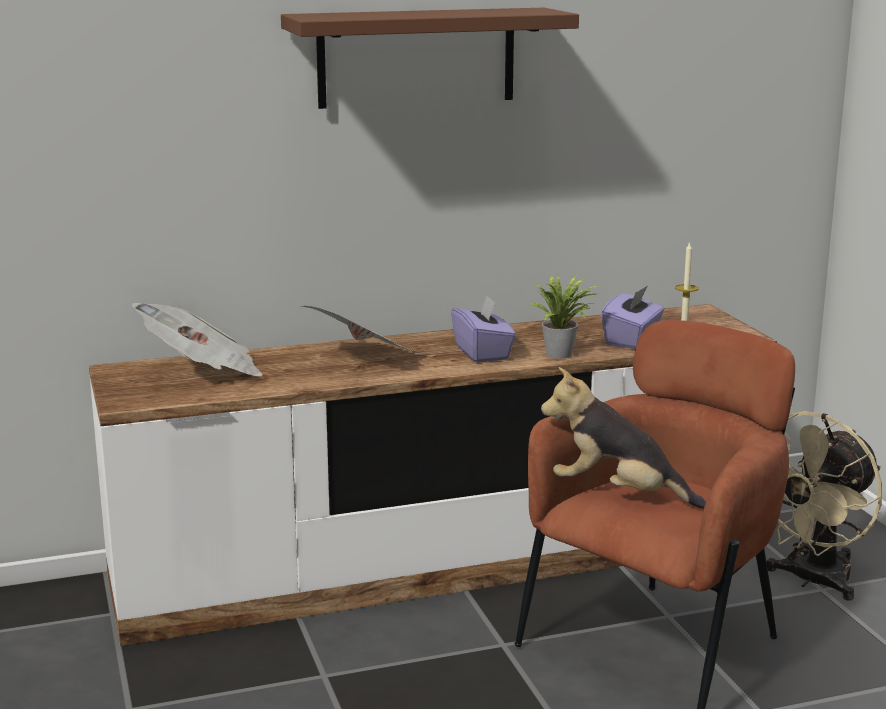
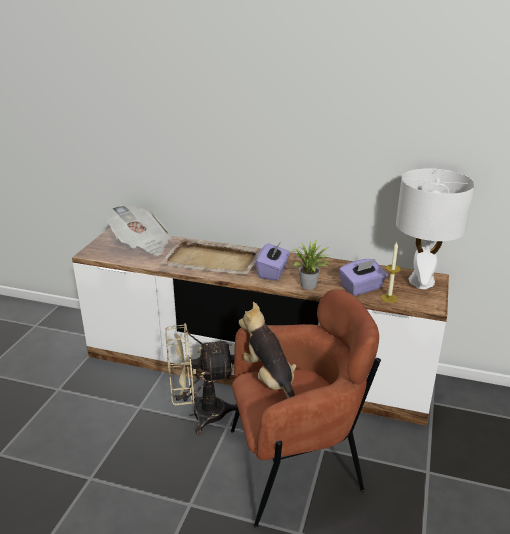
camera: 35 degrees right, 10 degrees up
(365, 361) = (213, 260): newspaper -> beige tray
(416, 57) = (269, 100): brown shelf -> none
(693, 317) = (421, 282): none -> white table lamp
(811, 581) = (428, 464): beige fan -> beige fan (199, 414)

